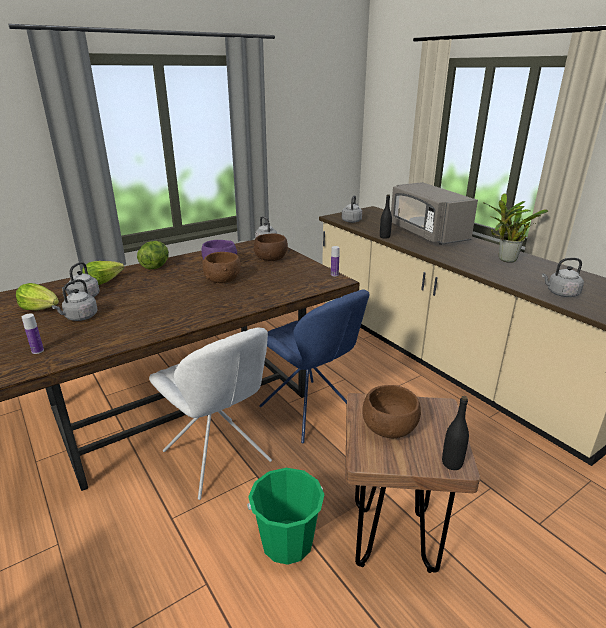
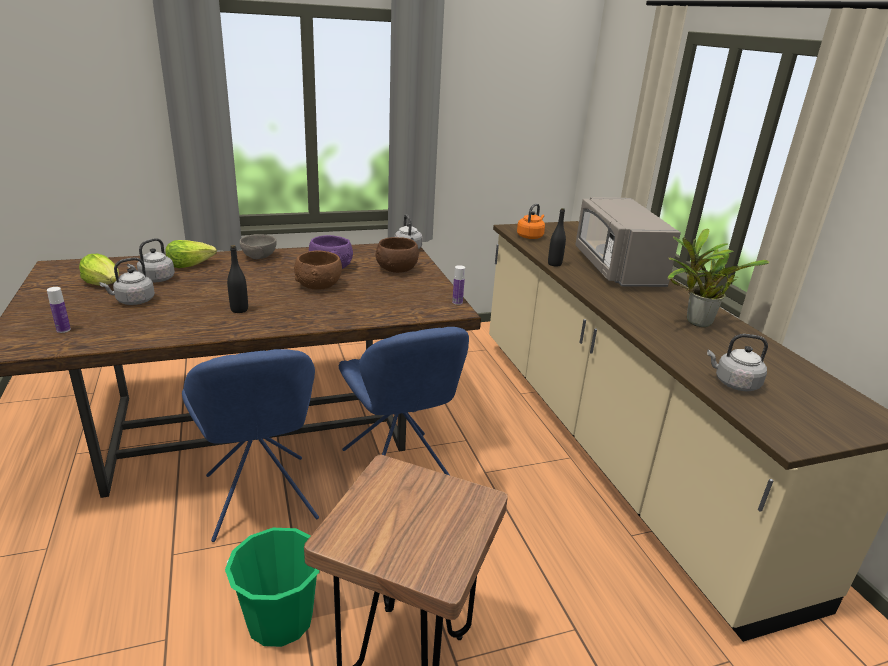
camera: 15 degrees right, 0 degrees up
(155, 266) = (258, 257): lettuce -> grey bowl
(218, 459) = (261, 500): white chair -> blue chair
(351, 220) = (530, 236): grey kettle -> orange kettle
(389, 429) = (393, 510): brown bowl -> none
(452, 463) = (436, 573): black bottle -> black bottle (239, 310)

